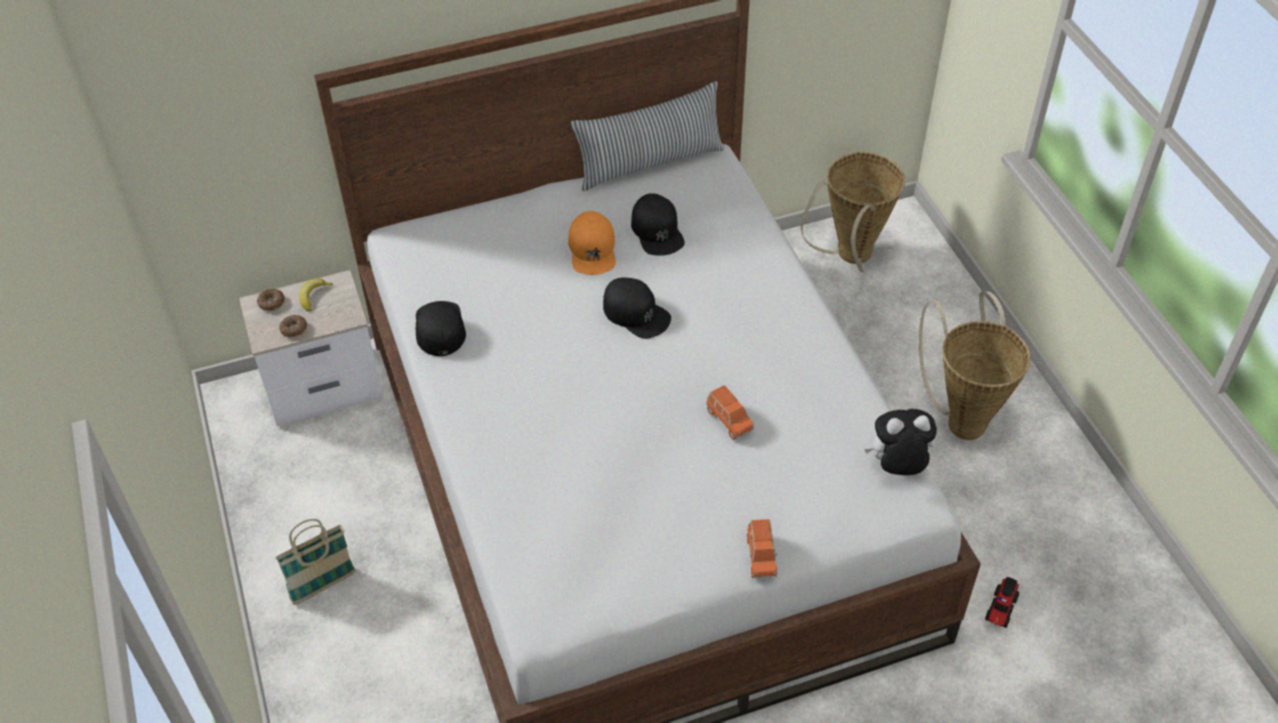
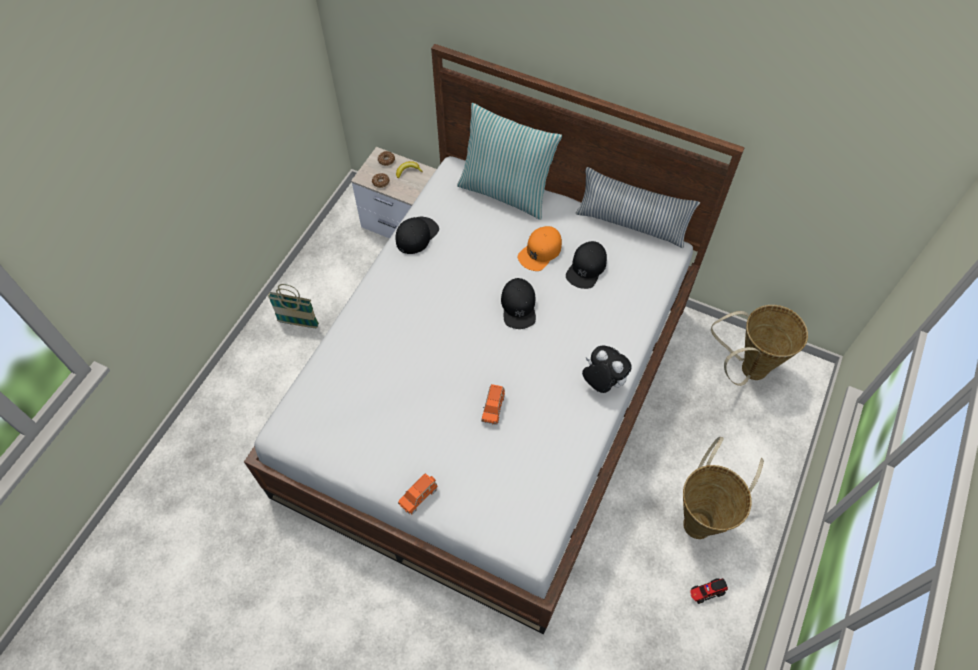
camera: 45 degrees right, 10 degrees up
(484, 220) = (506, 191): none -> pillow
(897, 467) = (548, 516): plush toy -> plush toy (602, 382)
(1000, 610) = (589, 643): toy truck -> toy truck (706, 592)

